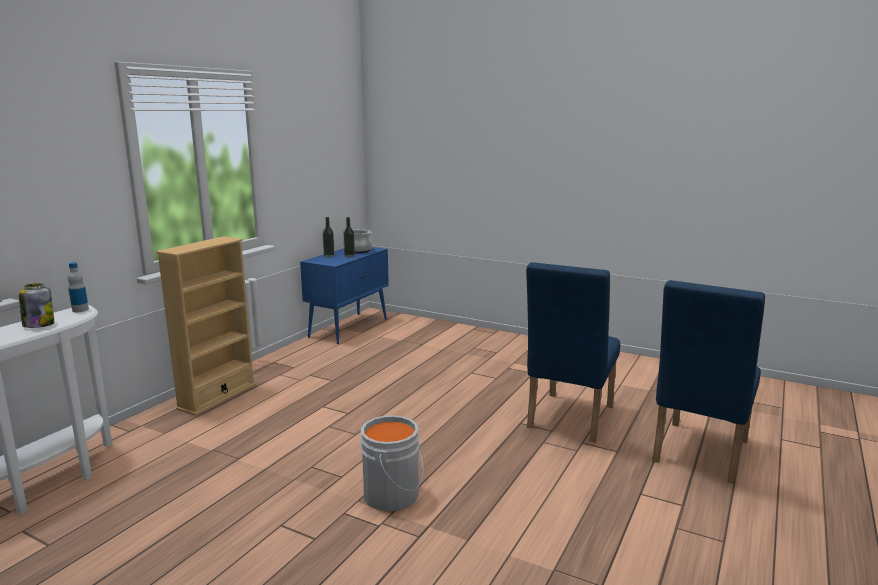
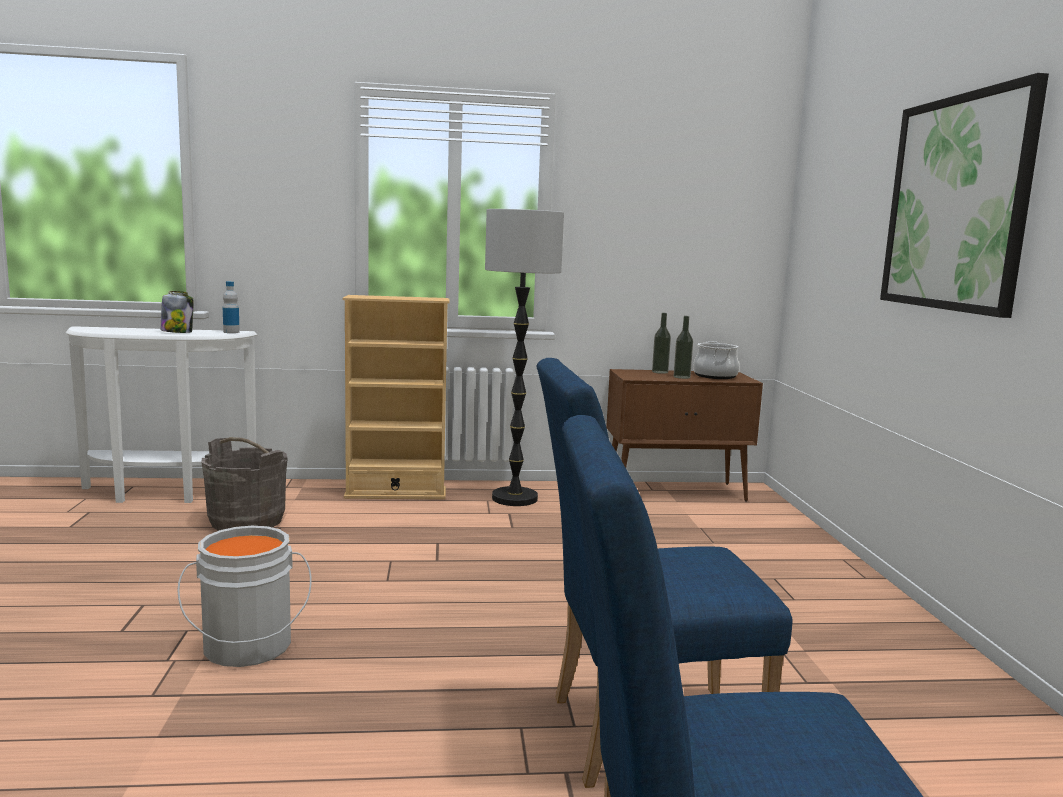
camera: 55 degrees right, 5 degrees down
(179, 460) = (246, 521): none -> grey bucket
(289, 366) = (514, 498): none -> floor lamp
(349, 328) = (676, 492): blue cabinet -> brown cabinet
(520, 148) = (956, 203): none -> picture

